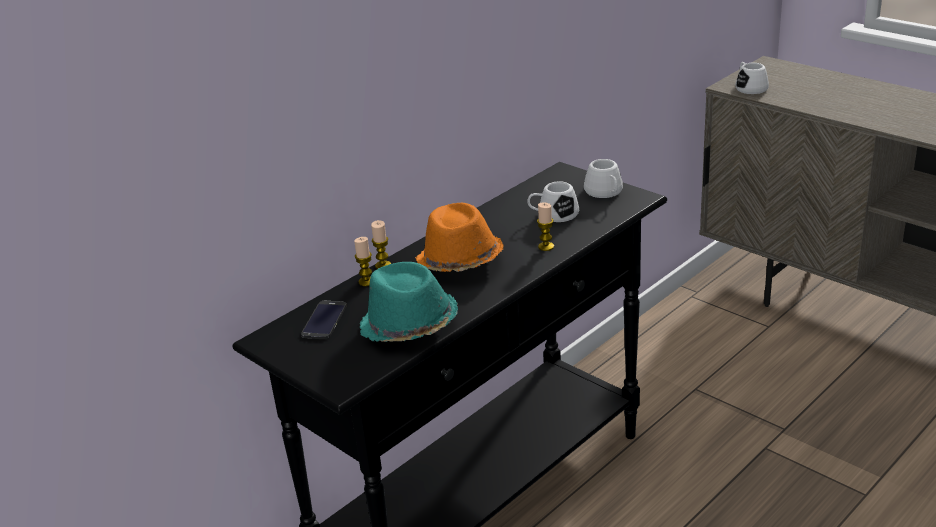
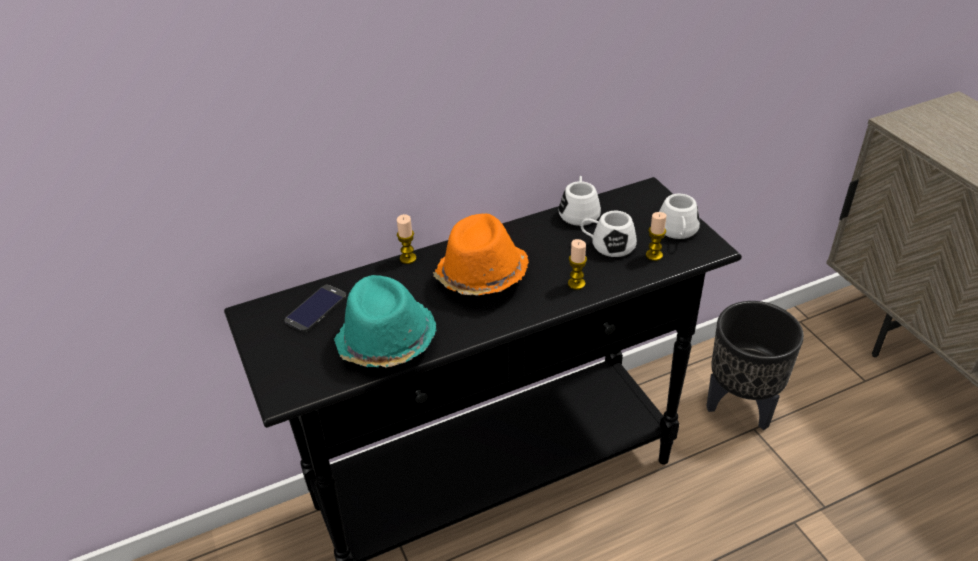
camera: 20 degrees right, 10 degrees up
(366, 281) = (381, 273): candle -> candle (654, 255)
(675, 375) = (741, 406): none -> black planter
(749, 87) = (919, 130): white mug -> white mug (579, 211)

